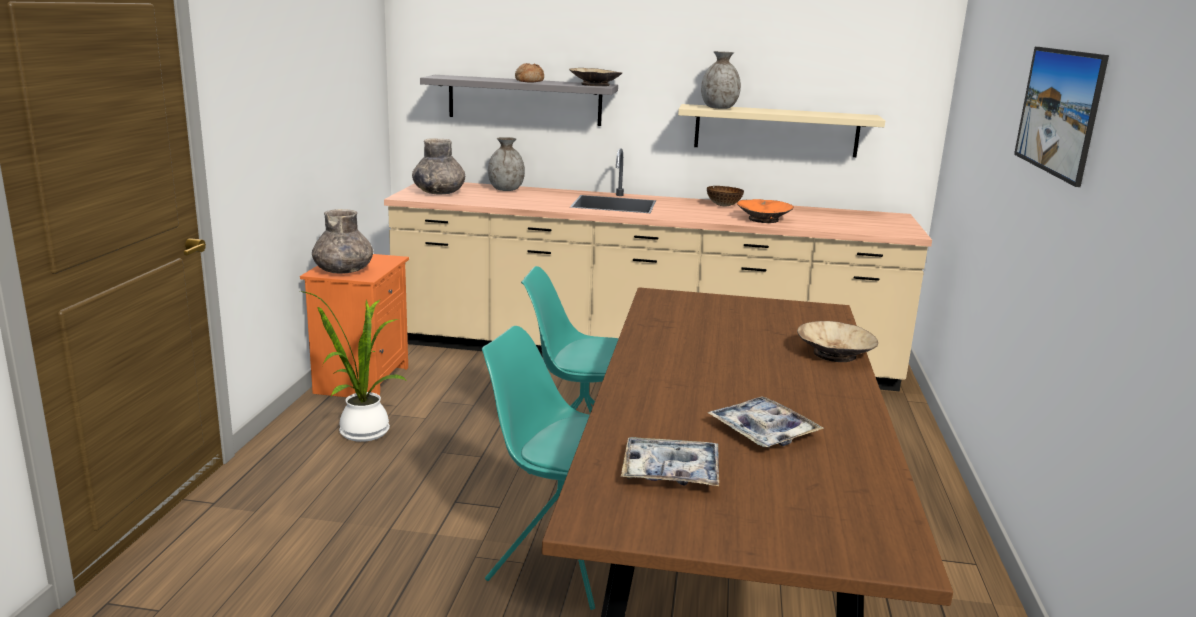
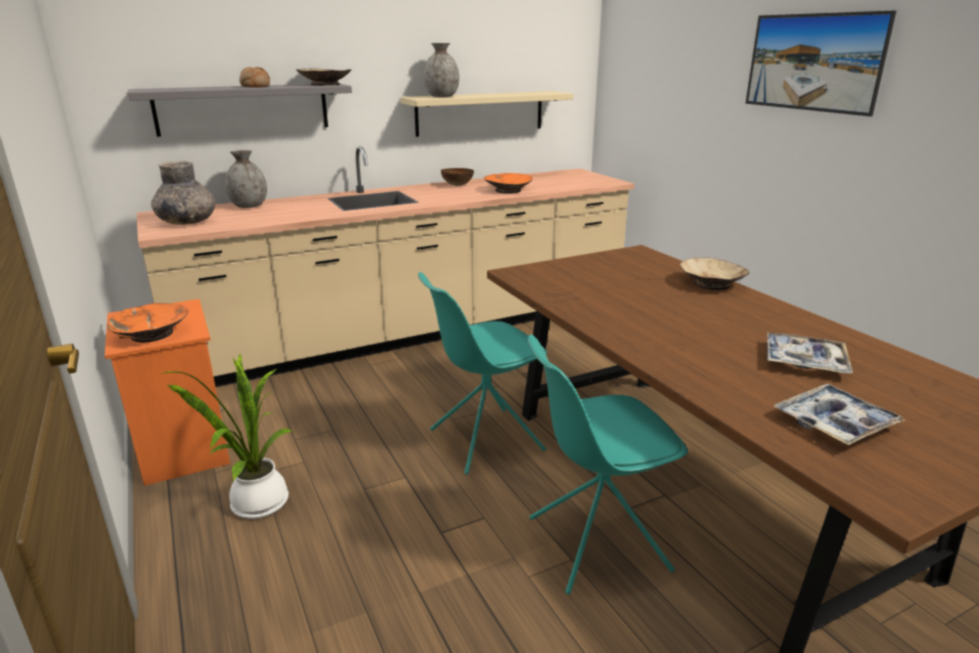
camera: 35 degrees left, 5 degrees up
(344, 271) = (152, 334): grey vase -> orange bowl

